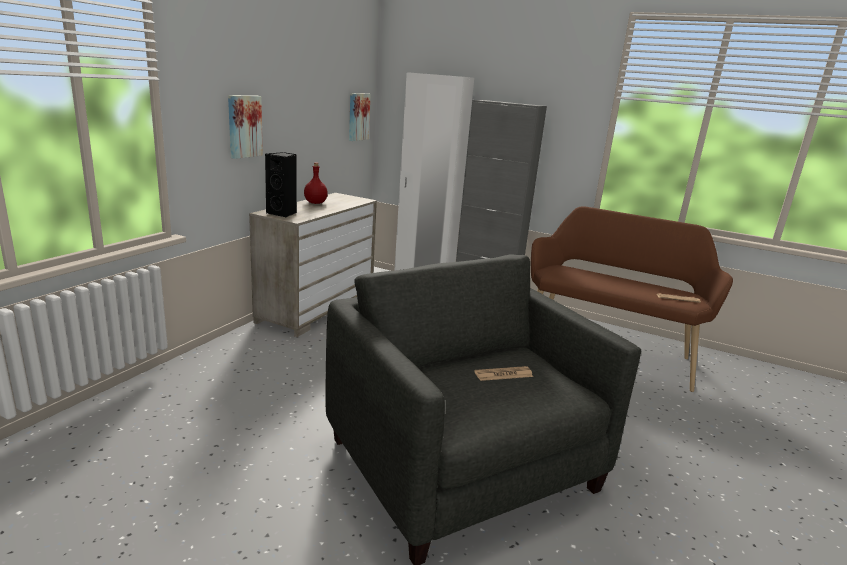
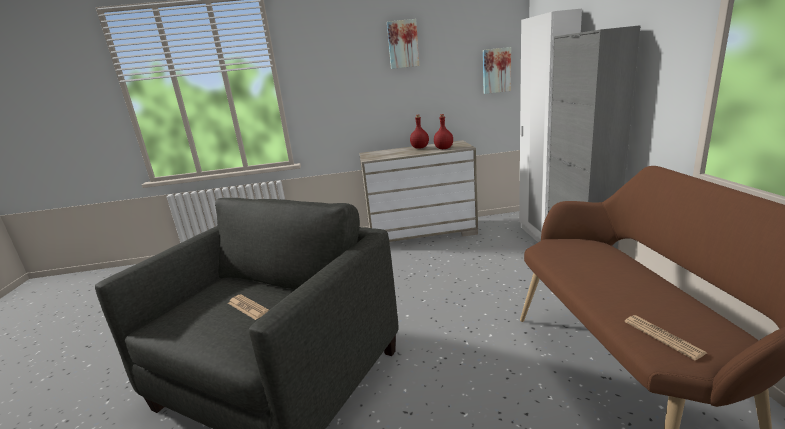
camera: 60 degrees right, 0 degrees up
(244, 126) = (352, 90): picture -> picture (403, 44)
(283, 213) = (375, 154): black speaker -> none
(346, 202) = (443, 148): none -> red bottle

